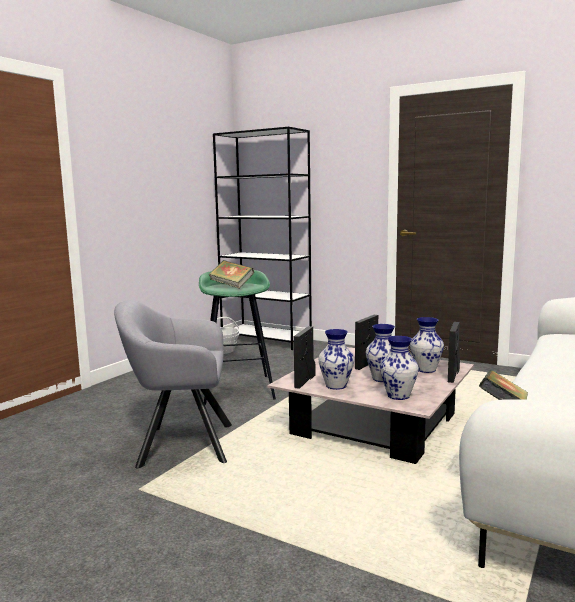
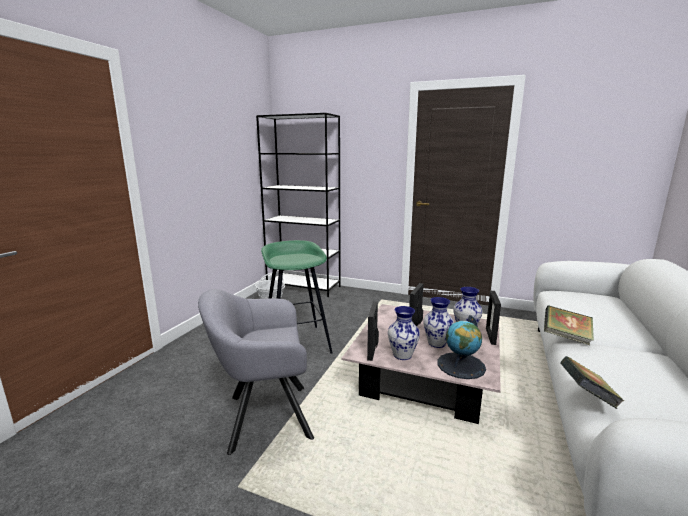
camera: 10 degrees left, 5 degrees up
(231, 286) = (292, 258): book -> book (566, 337)
(398, 396) = (461, 365): vase -> globe

